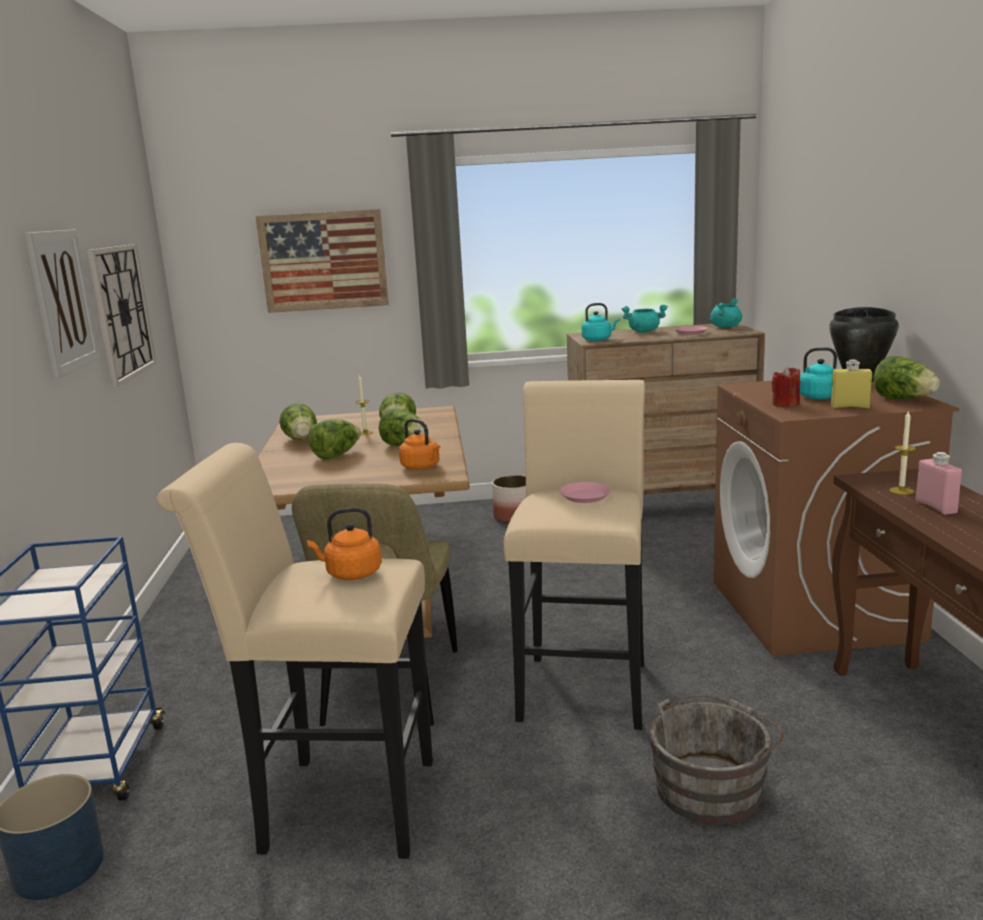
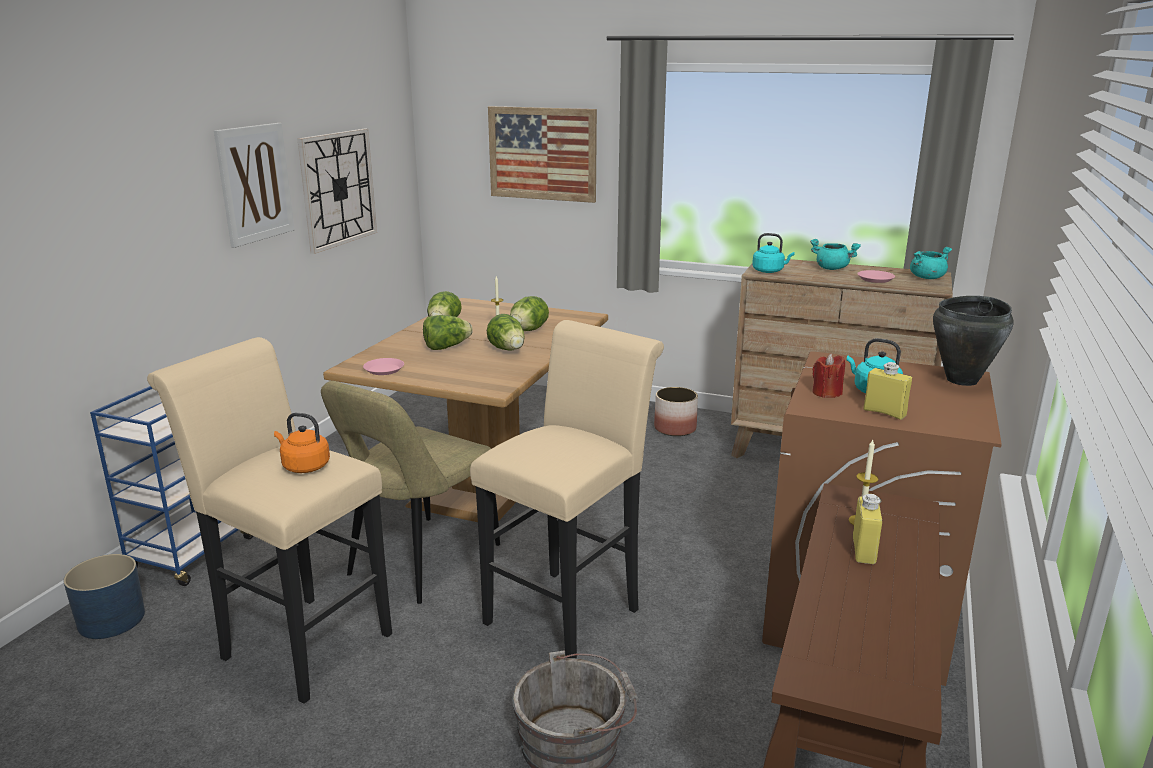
camera: 25 degrees right, 5 degrees up
(422, 467) = (489, 376): orange kettle -> none
(585, 496) = (568, 442): pink plate -> pink plate (384, 370)
(903, 399) = (960, 417): lettuce -> none
(936, 507) = (863, 551): pink bottle -> yellow bottle

